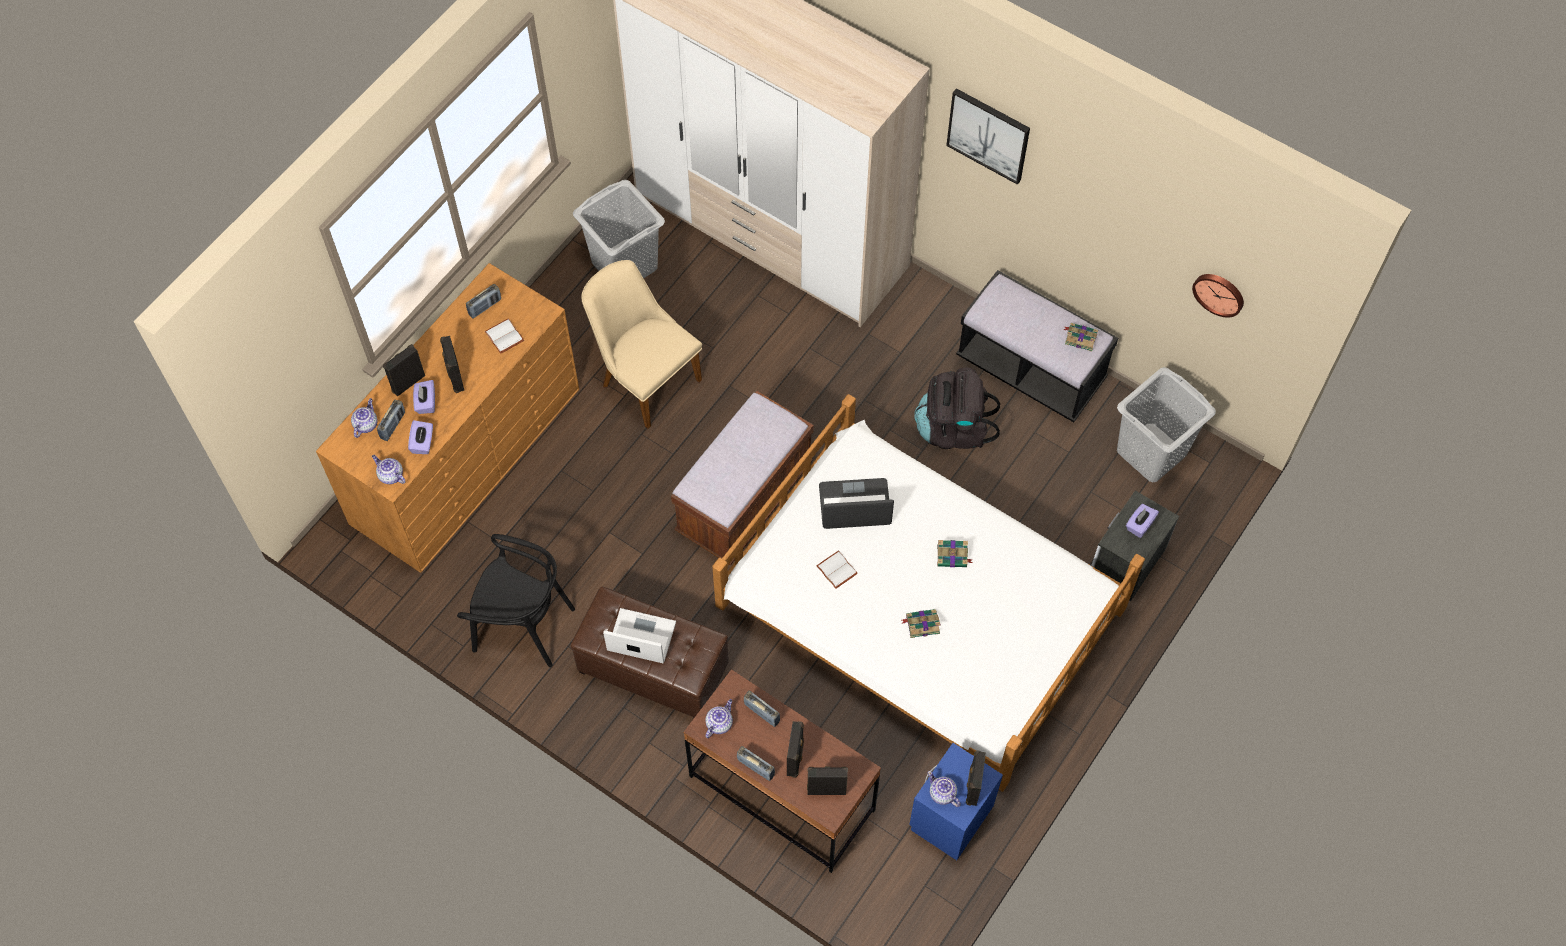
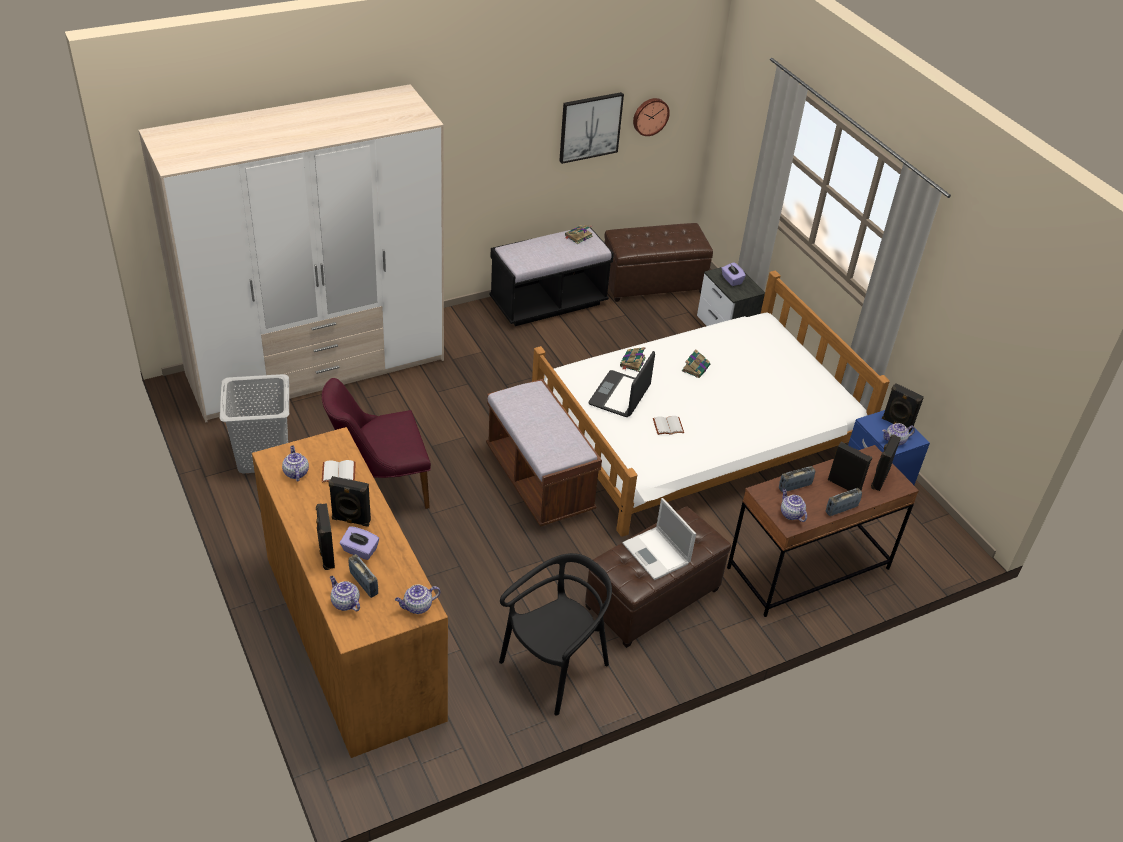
camera: 65 degrees left, 20 degrees down
(423, 443) = (401, 569): purple tissue box -> none
(485, 307) = (295, 472): radio -> teapot
(640, 636) = (657, 554): laptop -> laptop turned 75 degrees counterclockwise
(644, 378) = (380, 490): beige chair -> purple chair
(921, 624) = (741, 404): book -> book (632, 362)
(953, 428) = (565, 354): black backpack -> none
(988, 134) = (464, 116): picture -> picture (590, 127)
(1152, 452) = (652, 283): grey laundry basket -> brown ottoman

